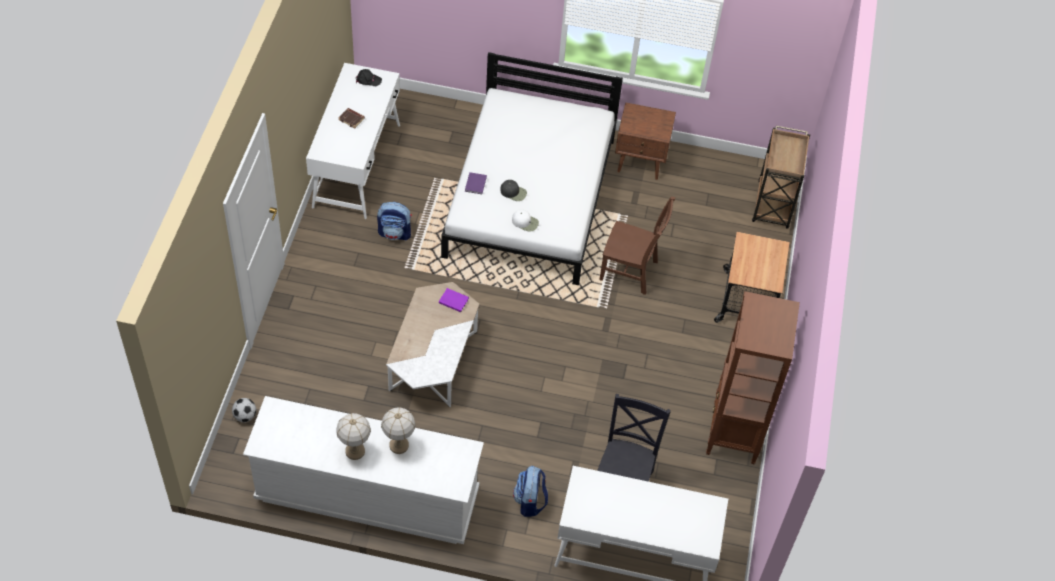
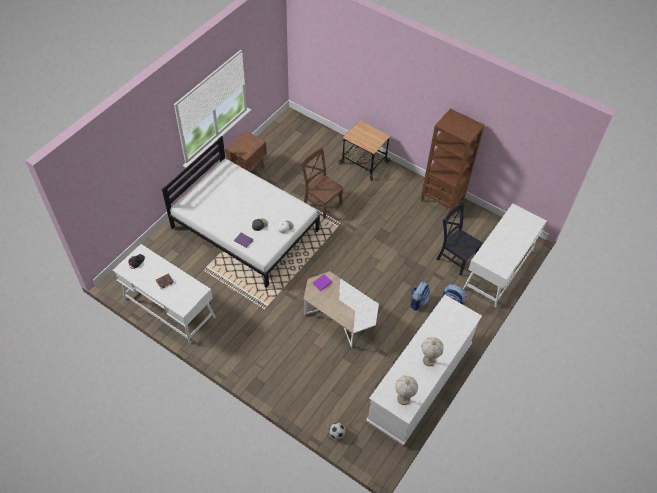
camera: 65 degrees left, 0 degrees up
(395, 233) = (235, 305): backpack -> backpack (417, 302)
(398, 445) = (432, 336): table lamp -> table lamp (403, 399)
(631, 272) = (321, 203): brown chair -> brown chair turned 90 degrees counterclockwise
(773, 206) = (308, 128): brown cart -> none

